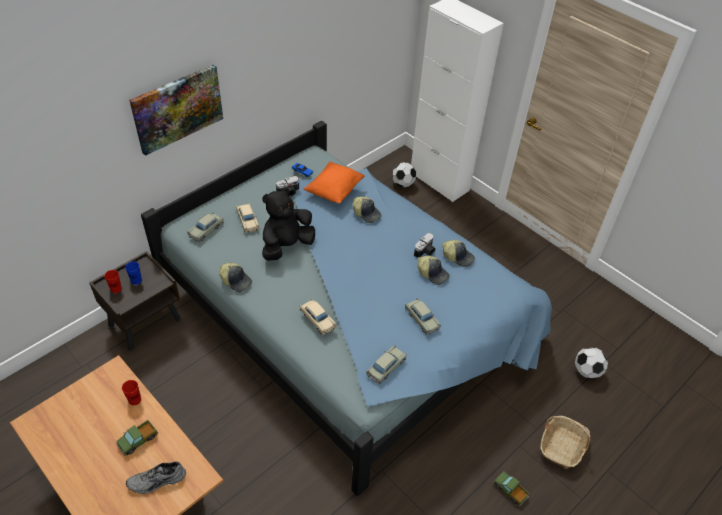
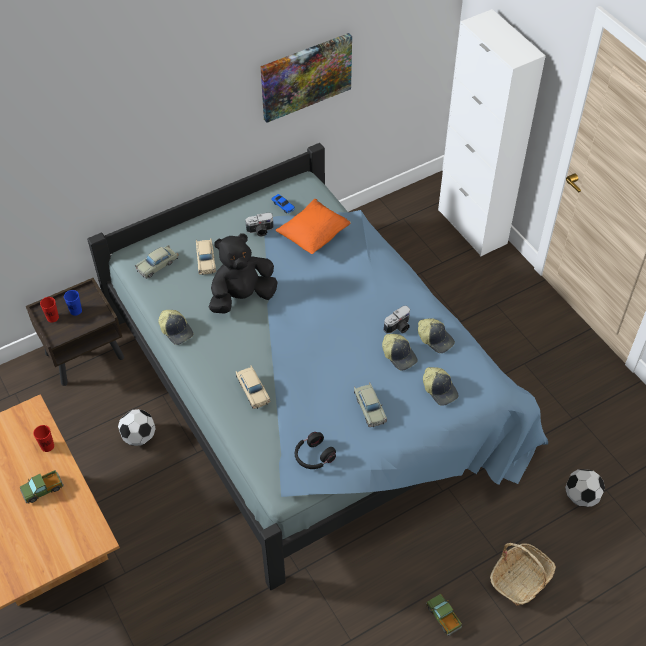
camera: 15 degrees right, 5 degrees up
(157, 481) = (53, 536): grey shoe -> none
(177, 108) = (135, 129): picture -> picture (306, 76)
(366, 213) = (343, 269): cap -> cap (440, 389)
(386, 367) = (313, 457): beige toy car -> black headphones
(403, 184) = (425, 224): football -> football (139, 437)

